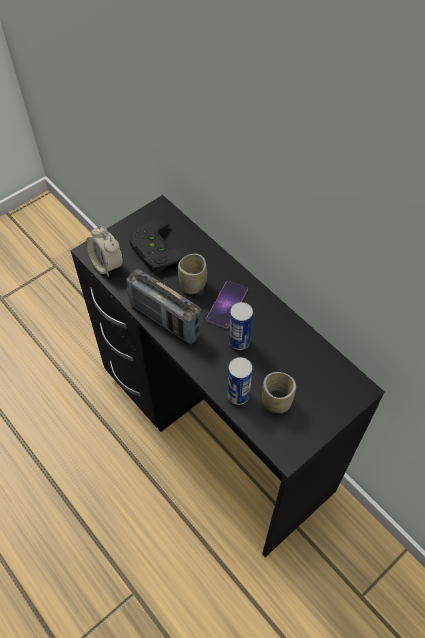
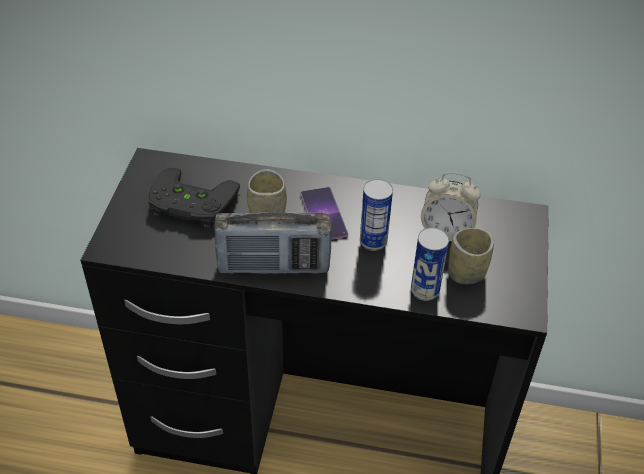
camera: 40 degrees left, 10 degrees down
(107, 265) = (145, 250): alarm clock -> alarm clock (446, 230)

